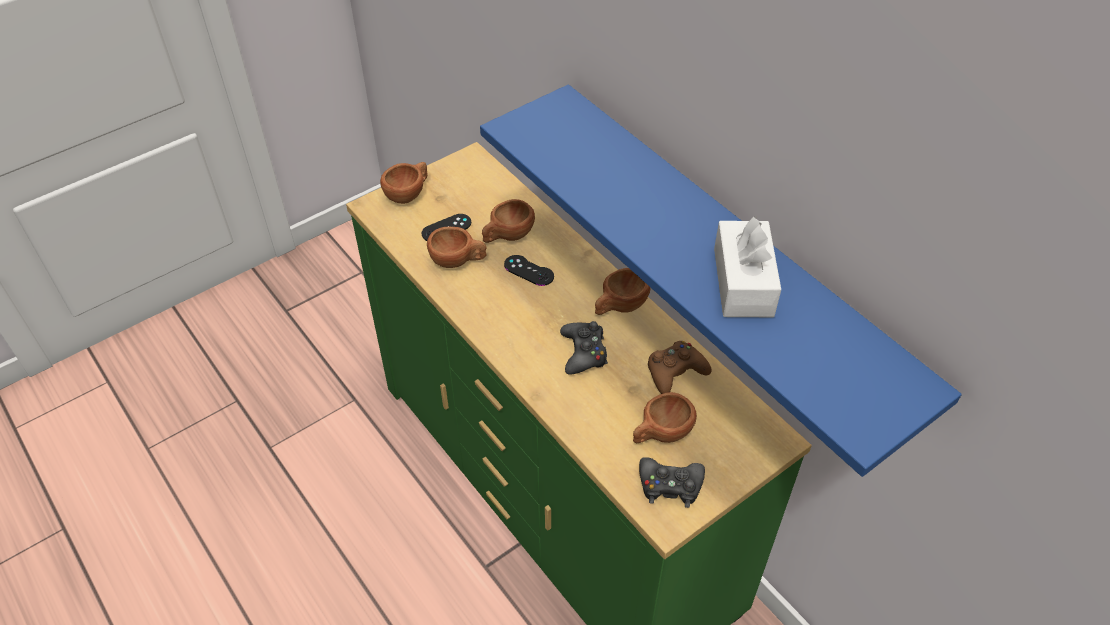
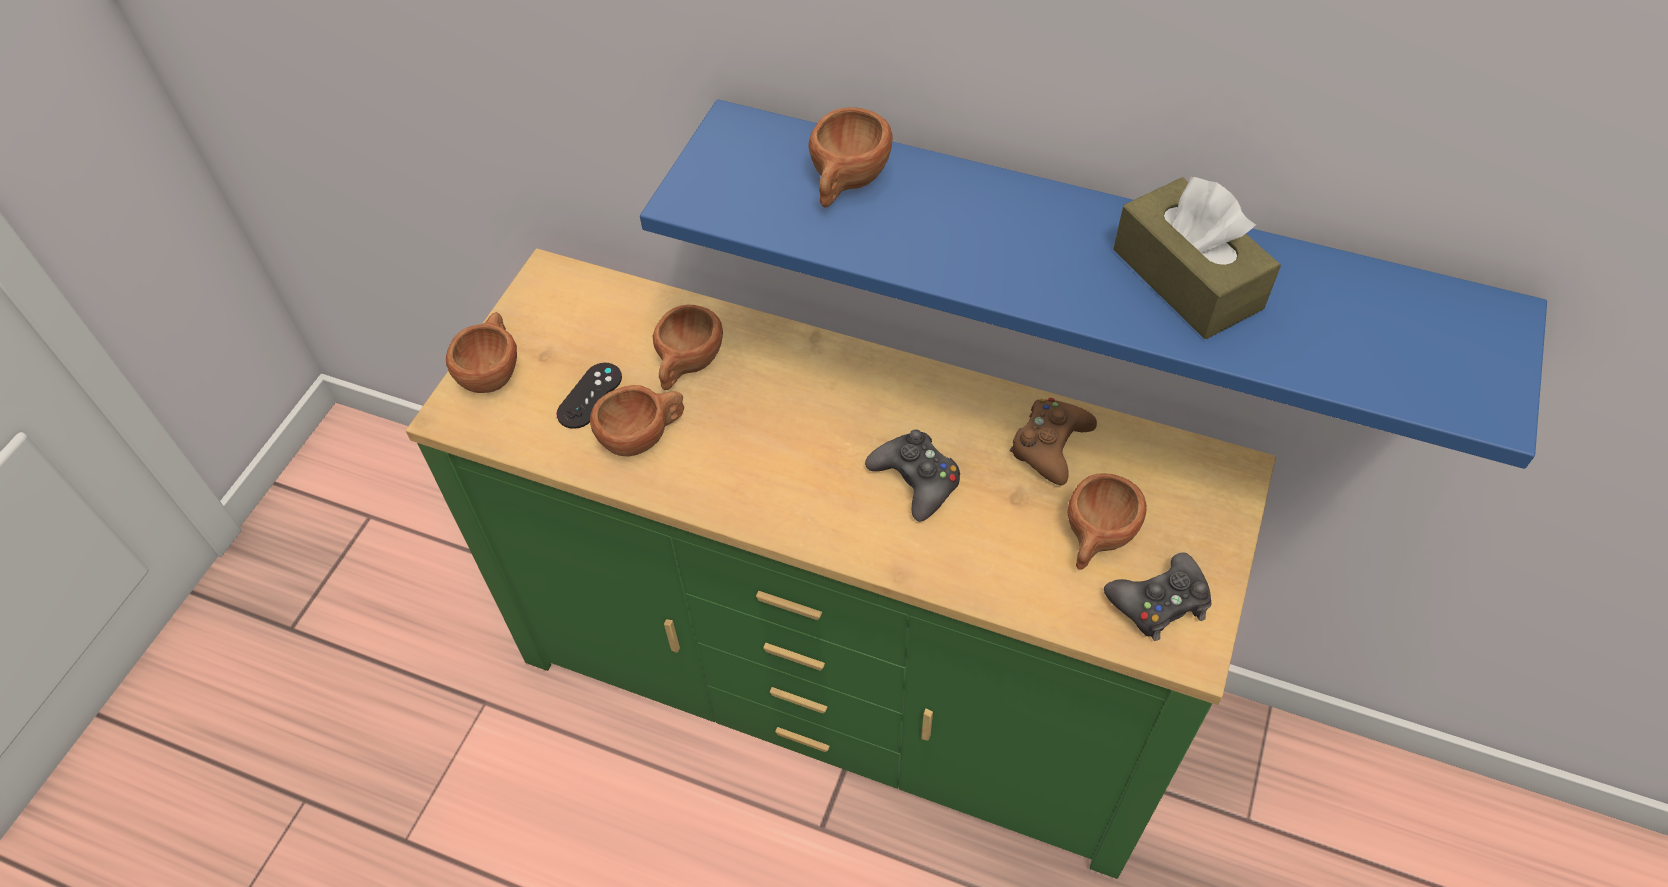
camera: 30 degrees left, 5 degrees up
(529, 270) = (754, 401): black game controller -> none
(619, 307) = (913, 393): brown cup -> brown cup (846, 184)
(743, 282) = (1187, 279): white tissue box -> brown tissue box

